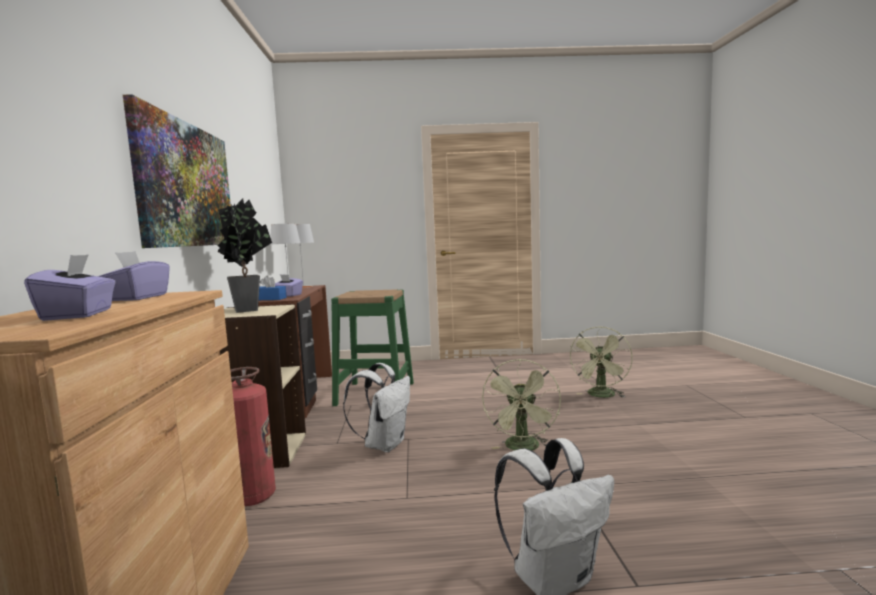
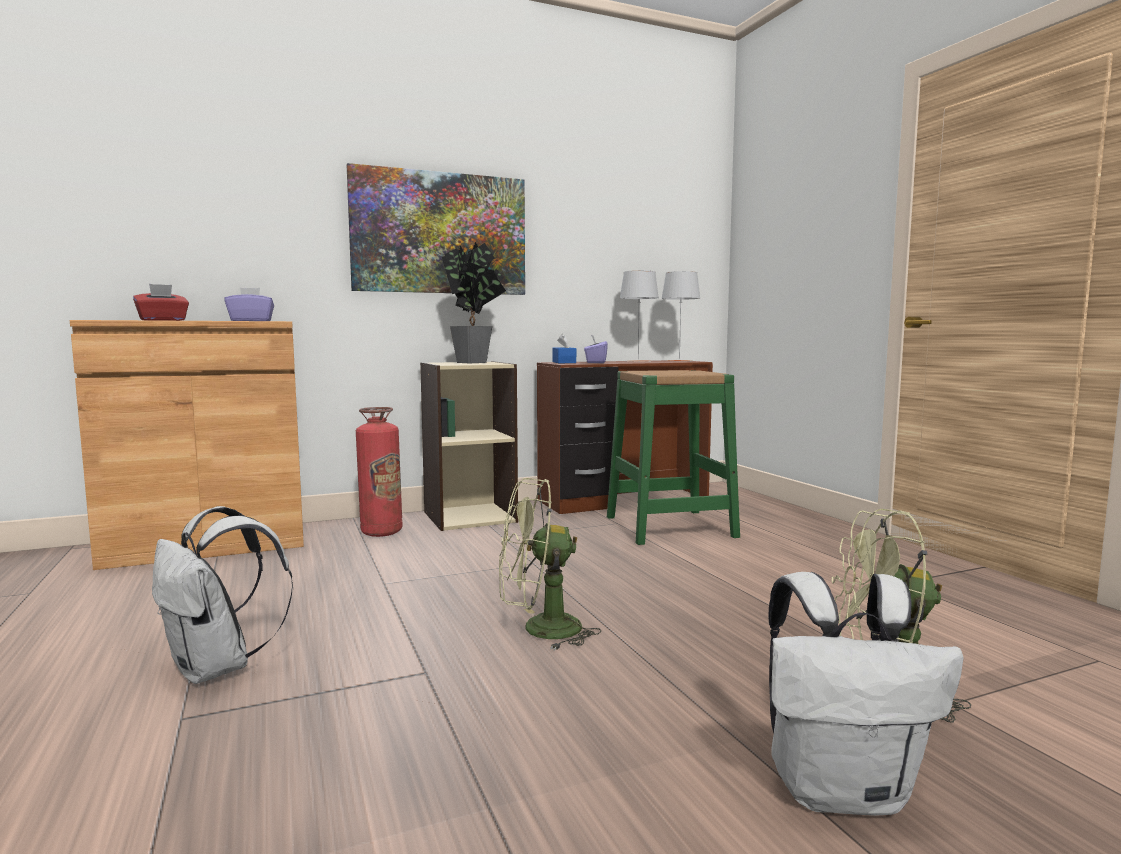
camera: 70 degrees right, 0 degrees up
(79, 315) = (163, 320): purple tissue box -> red tissue box
(384, 444) = (511, 555): white backpack -> white backpack (841, 790)

